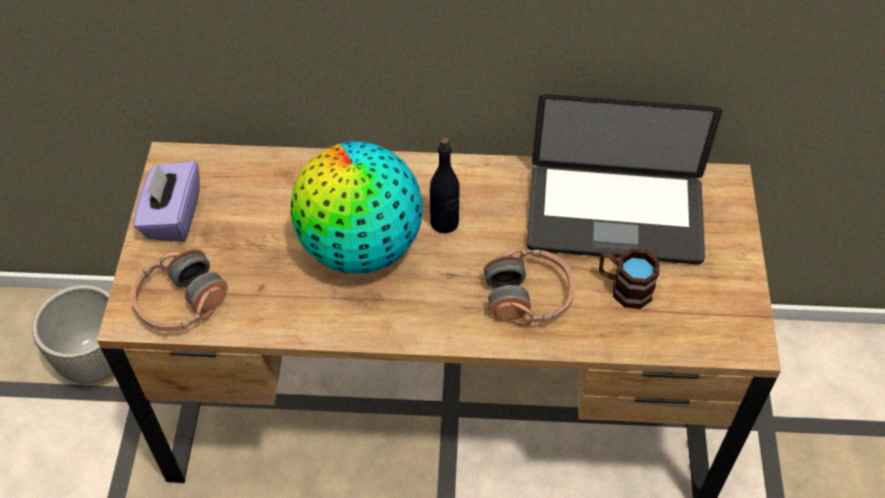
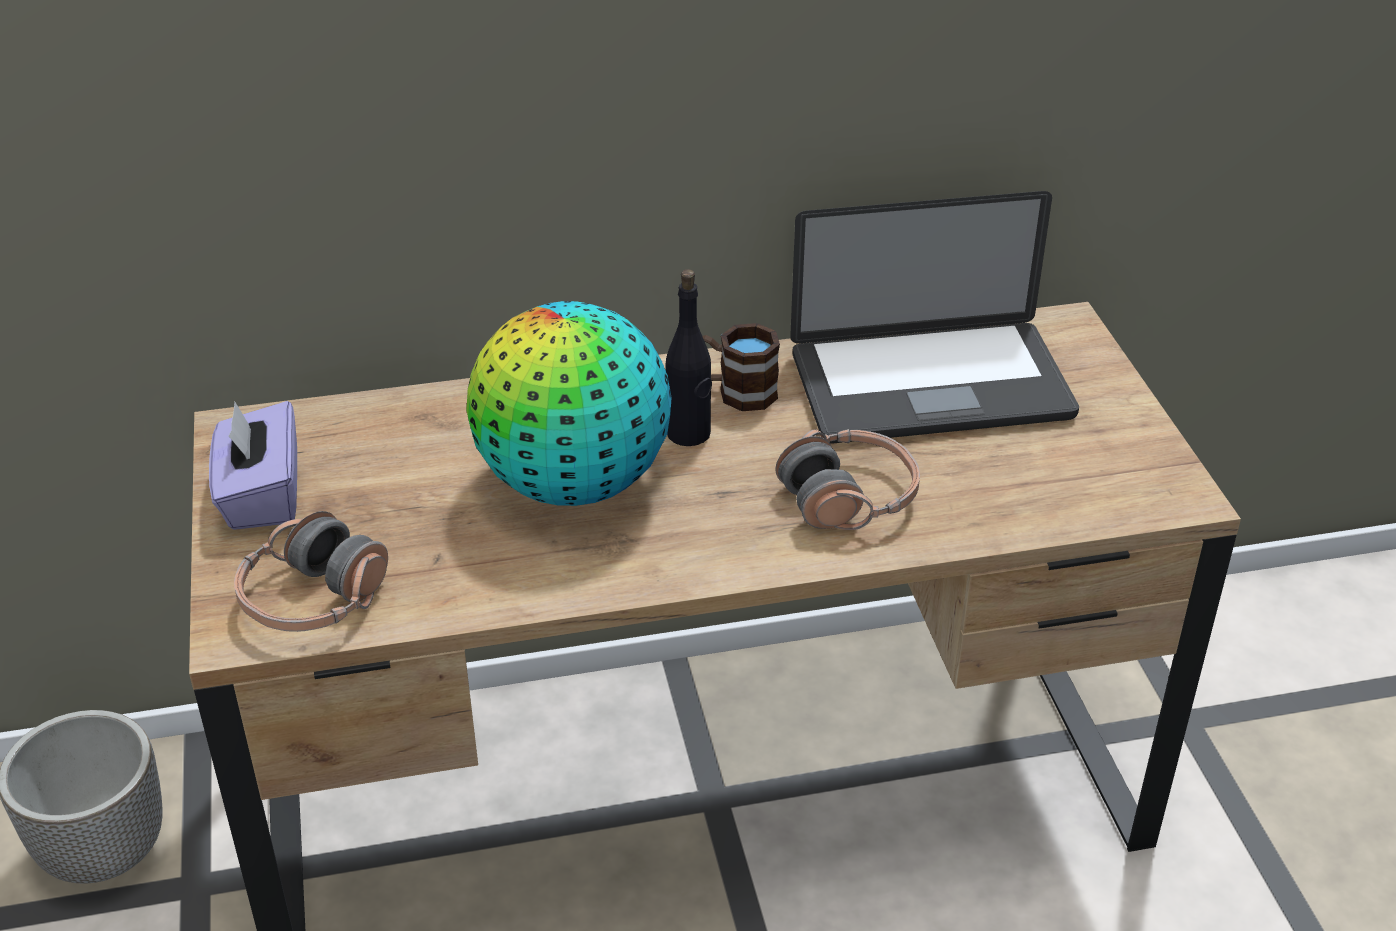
camera: 15 degrees left, 15 degrees down
(623, 288) = (981, 464): brown mug -> brown mug (736, 392)

